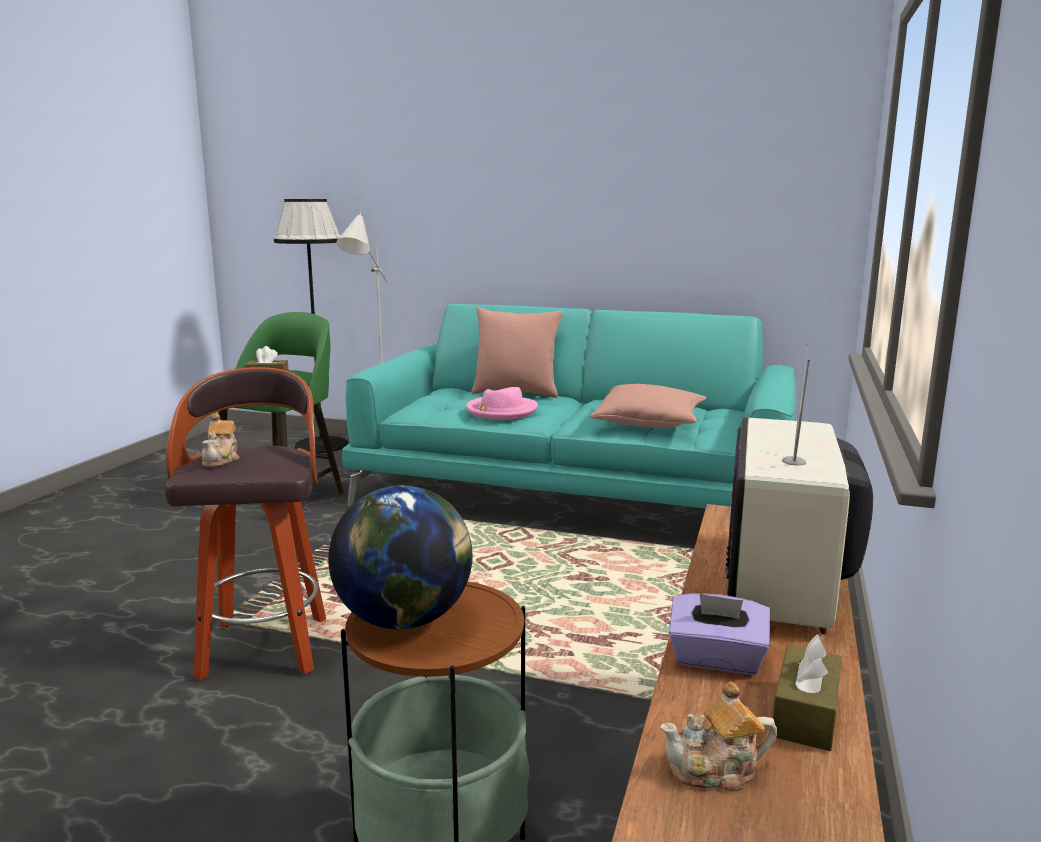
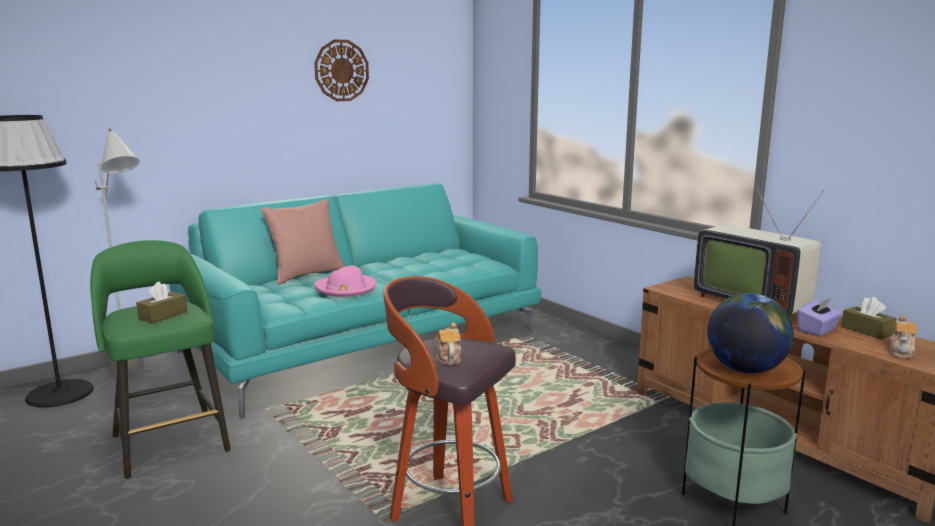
camera: 55 degrees left, 0 degrees up
(222, 460) = (448, 358): teapot -> teapot turned 135 degrees counterclockwise
(648, 158) = (341, 70): none -> wall clock
(649, 423) = (443, 268): pink pillow -> none

